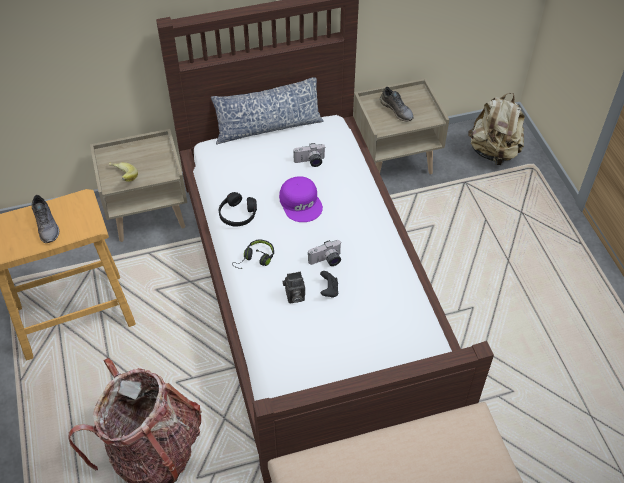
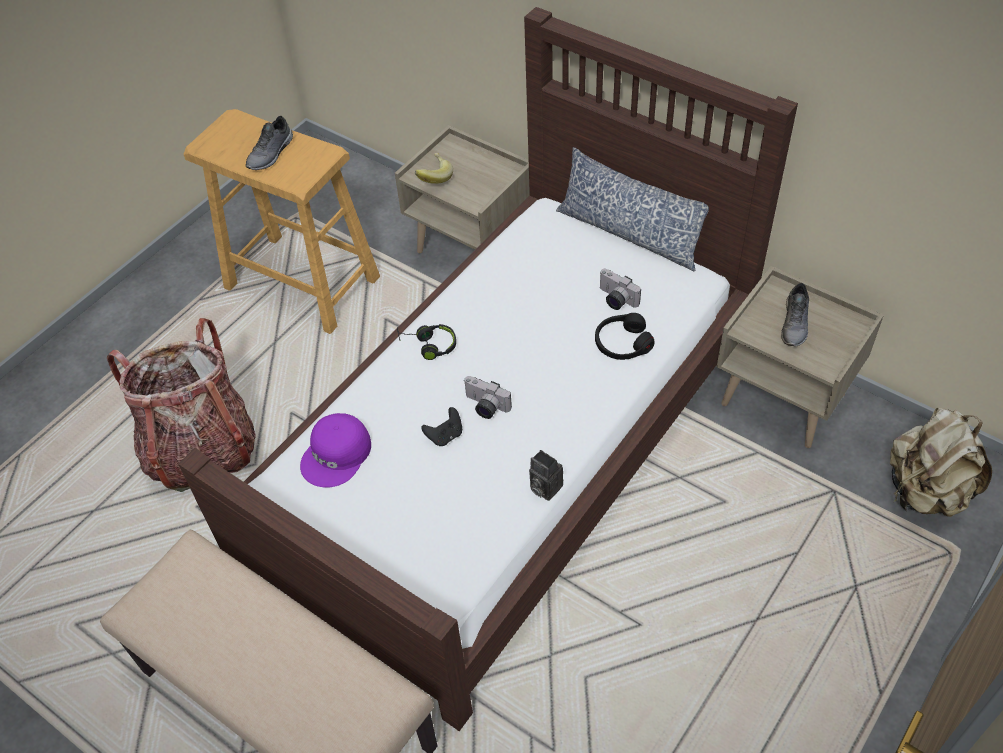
camera: 55 degrees right, 0 degrees up
(238, 214) = (474, 291): black headphones -> black headphones (622, 343)
(294, 297) = (407, 411): camera -> camera (543, 487)
(301, 202) = (546, 331): purple cap -> purple cap (337, 455)

